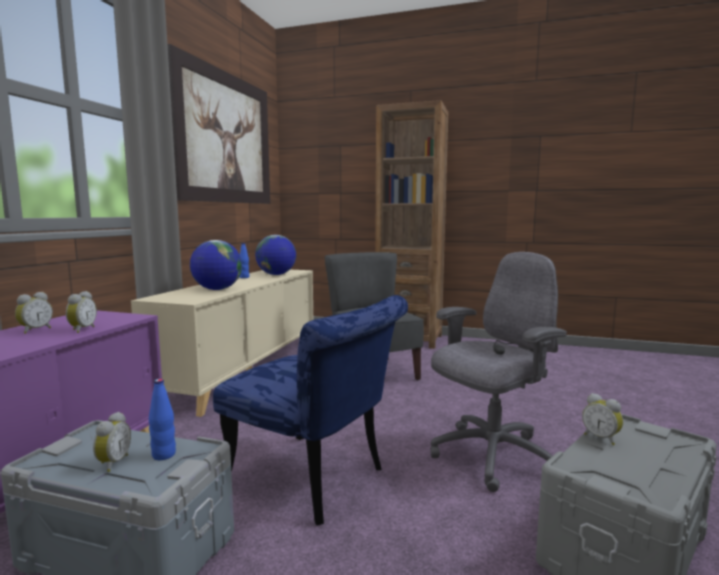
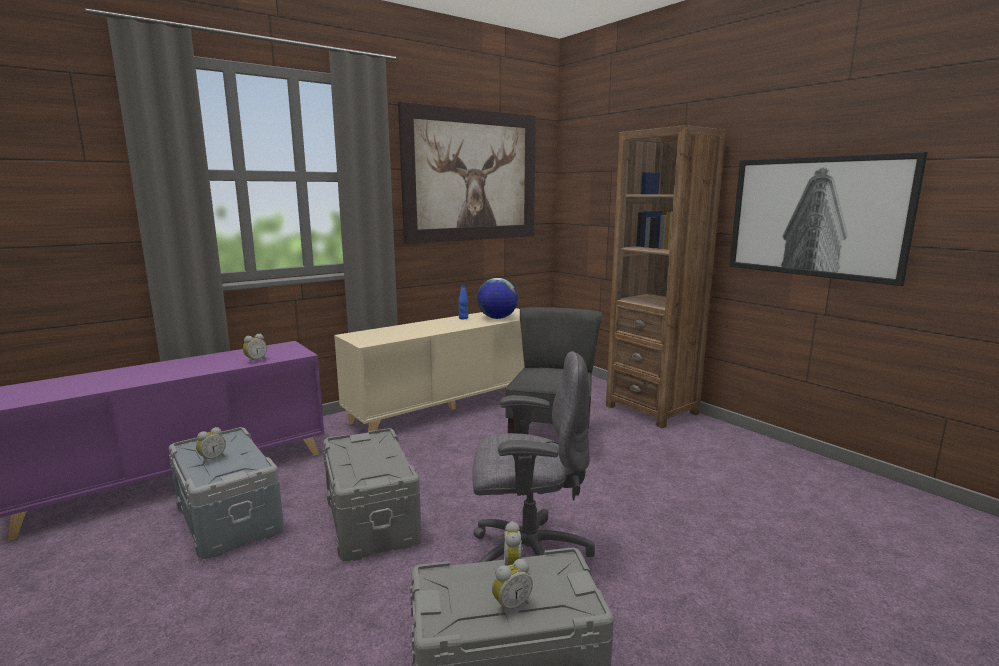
camera: 35 degrees right, 5 degrees up
(35, 330) = (236, 356): alarm clock -> alarm clock (510, 605)
(164, 455) = (238, 463): blue bottle -> none
(217, 289) = (410, 332): globe -> none
(316, 482) = (370, 520): blue chair -> grey storage box
(521, 174) = (815, 217): none -> picture

